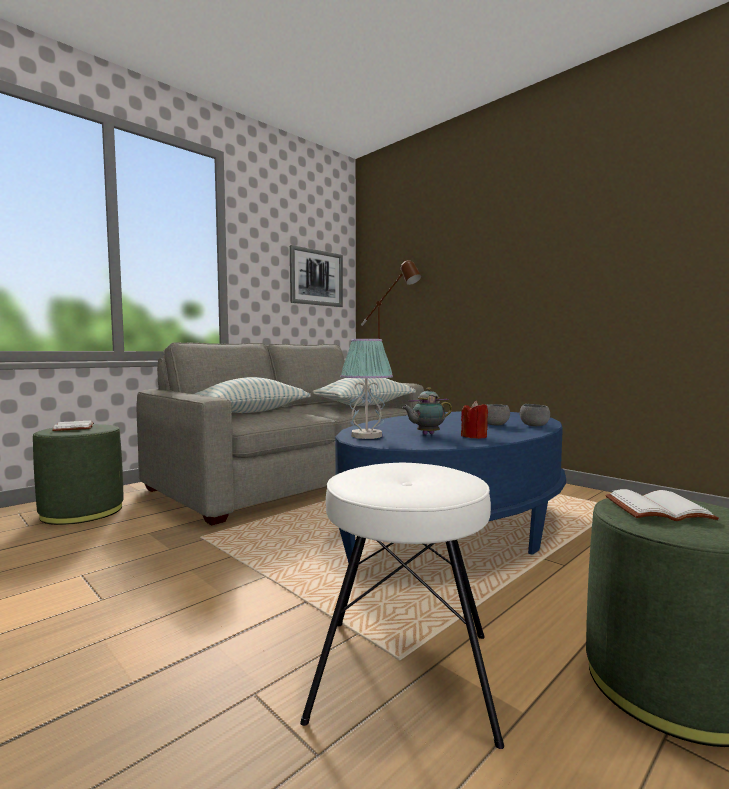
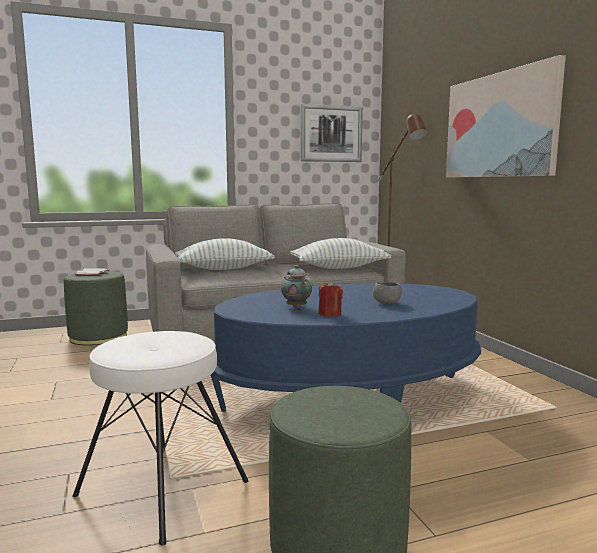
camera: 25 degrees right, 5 degrees up
(366, 436) = (244, 303): table lamp -> none
(426, 434) = (296, 307): teapot -> teapot turned 60 degrees clockwise
(507, 270) = (500, 125): none -> picture
(534, 425) = (424, 308): grey bowl -> none
(657, 510) = (330, 402): white book -> none

